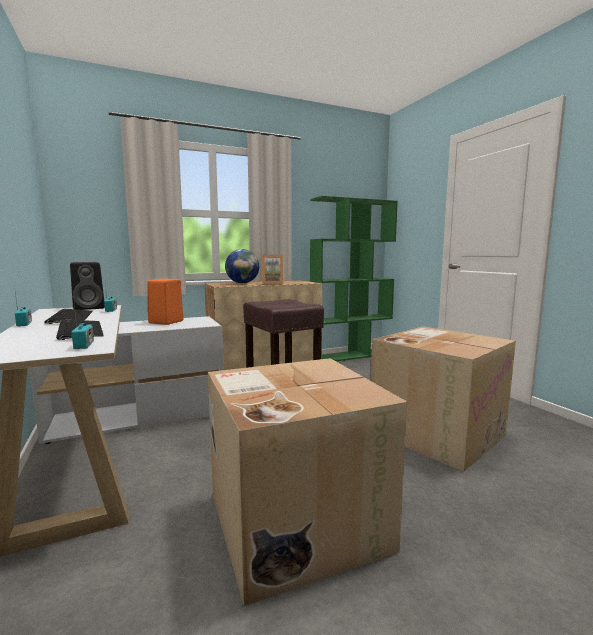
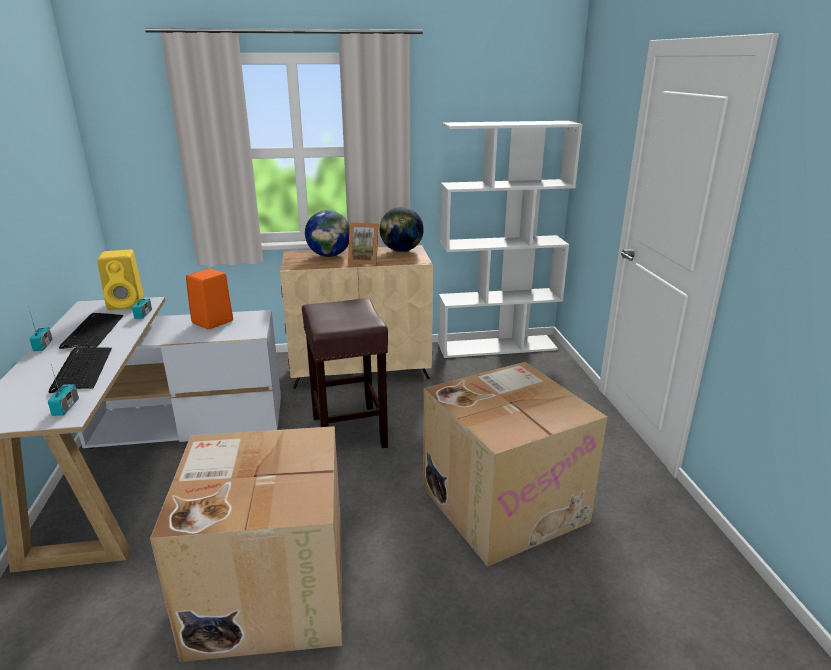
camera: 15 degrees right, 15 degrees up
(90, 308) = (127, 304): black speaker -> yellow speaker
(292, 281) = (401, 251): none -> globe
(350, 355) = (497, 346): green bookcase -> white bookcase

